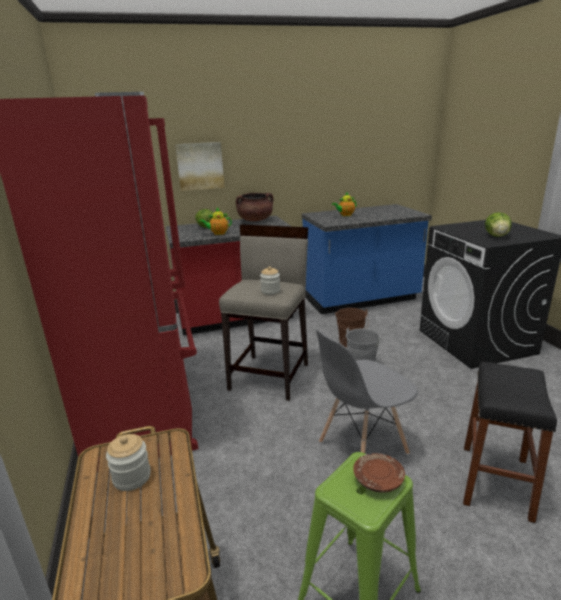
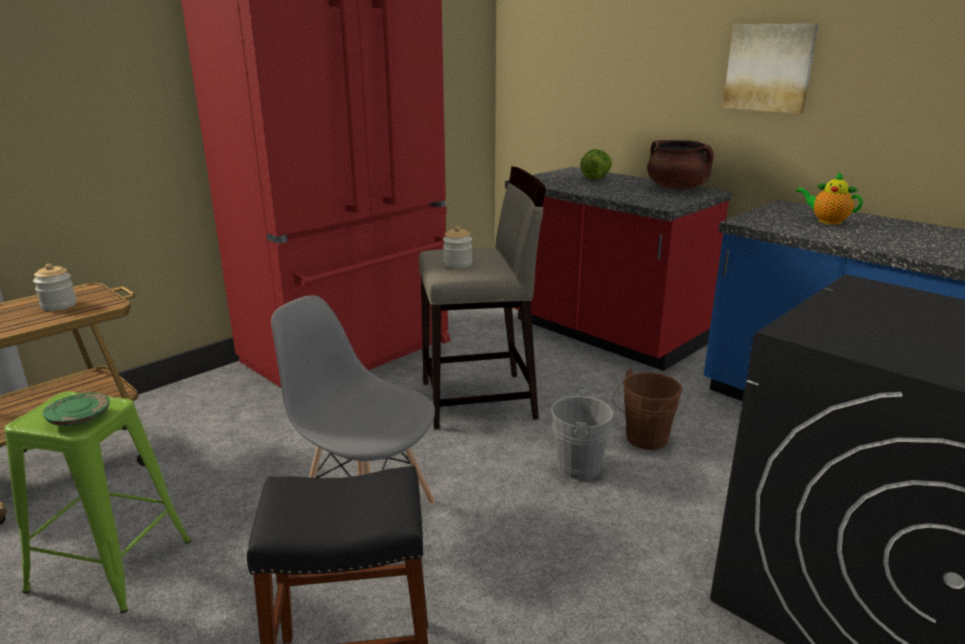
camera: 60 degrees right, 0 degrees up
(200, 166) = (631, 84): picture -> picture (769, 67)
(218, 233) = (575, 187): teapot -> none
(378, 479) = (79, 418): brown plate -> green plate
(496, 236) = (877, 334): lettuce -> none

